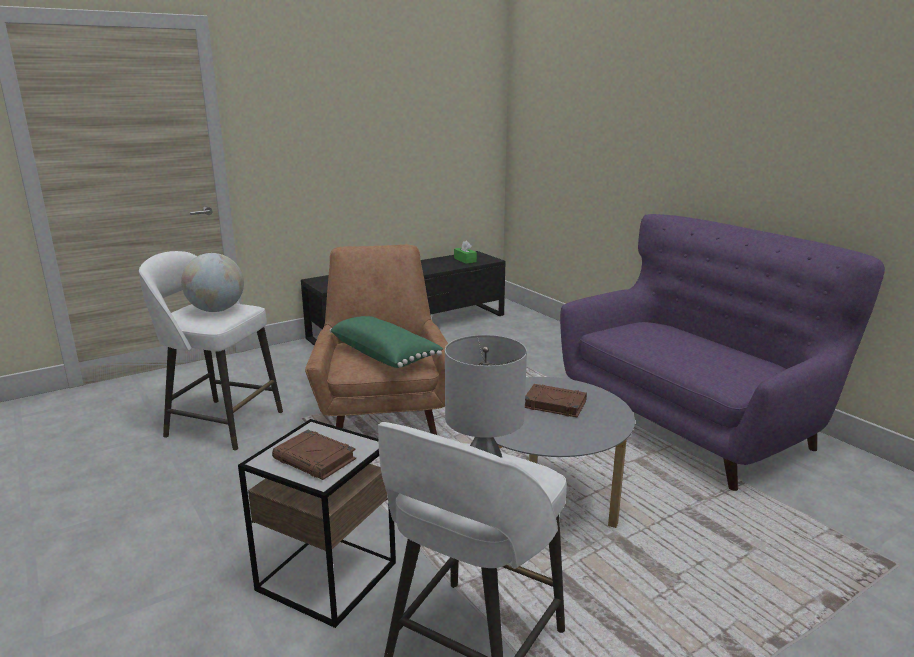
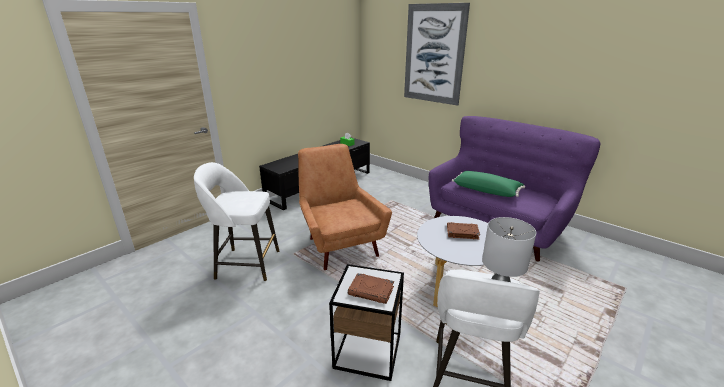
camera: 15 degrees left, 5 degrees up
(216, 310) = (242, 198): globe -> none
(385, 355) = (345, 212): green pillow -> green pillow (486, 190)
(612, 106) = (434, 54): none -> picture

